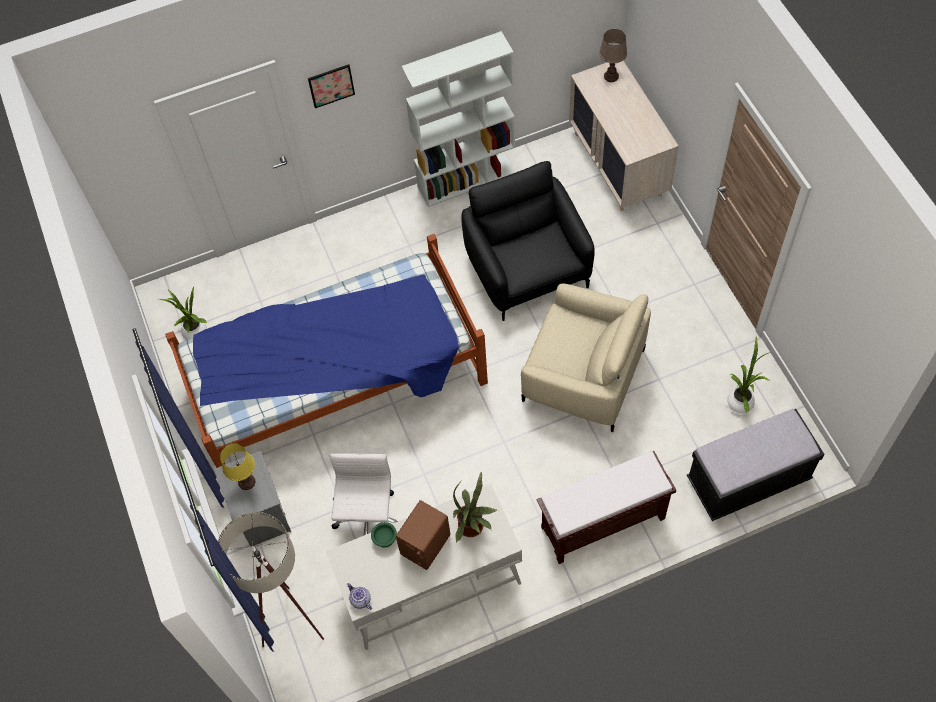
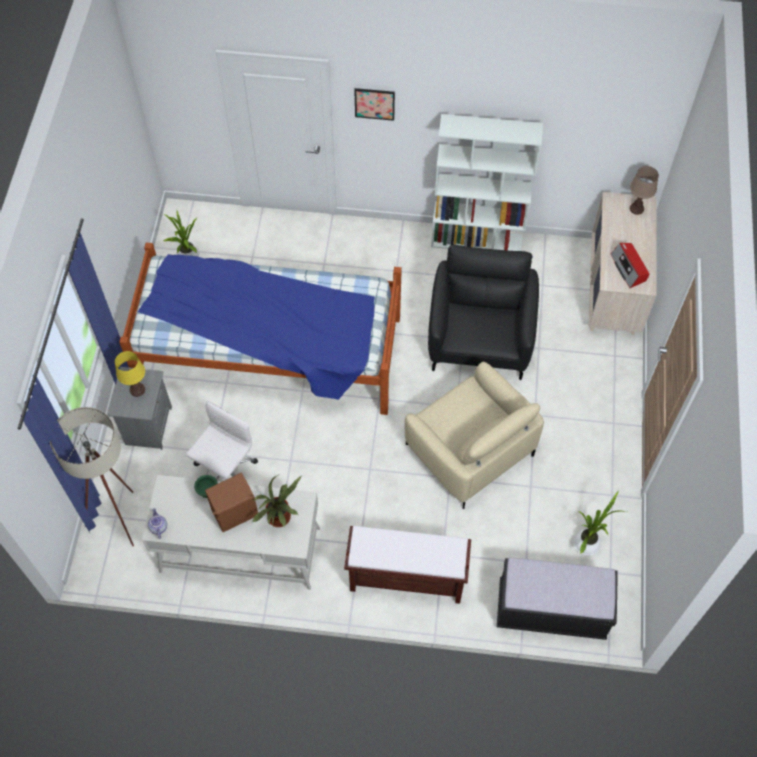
camera: 25 degrees right, 0 degrees up
(639, 133) = (629, 268): none -> radio

